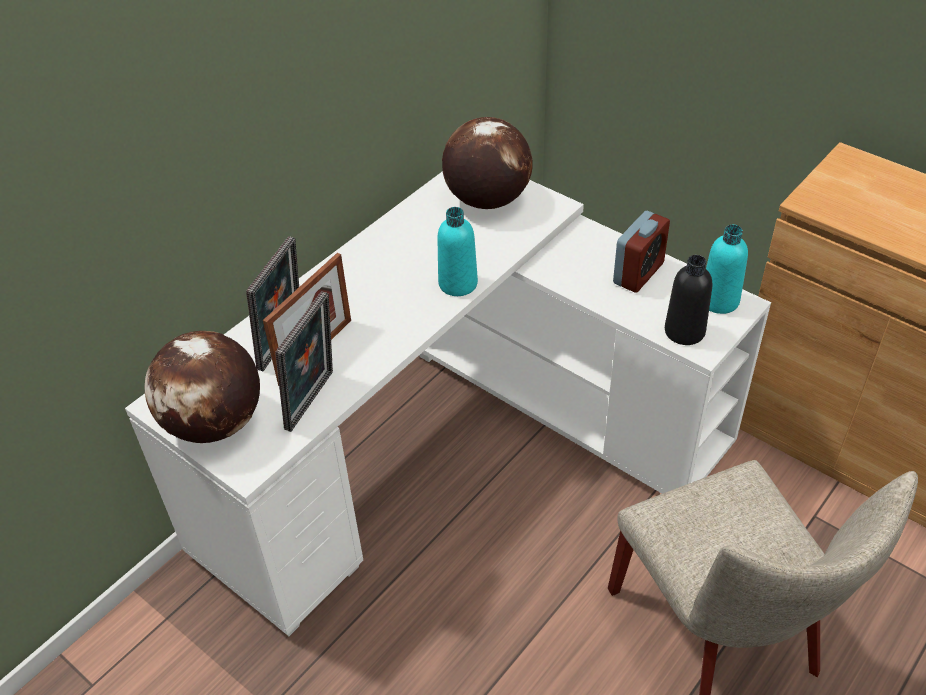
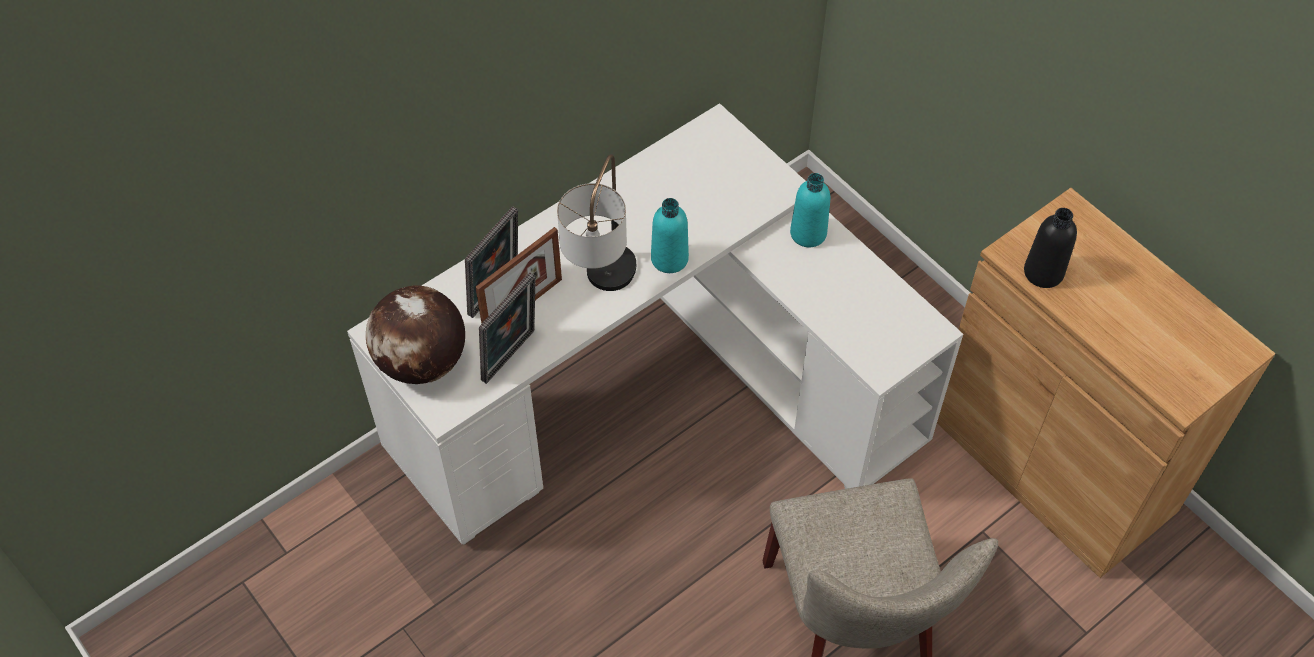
camera: 10 degrees right, 10 degrees up
(396, 322) = (602, 290): none -> table lamp
(487, 200) = (722, 167): globe -> none
(638, 273) = (847, 277): alarm clock -> none
(684, 331) = (869, 349): black bottle -> black bottle (1043, 272)
(719, 301) = (914, 323): turquoise bottle -> turquoise bottle (808, 233)

